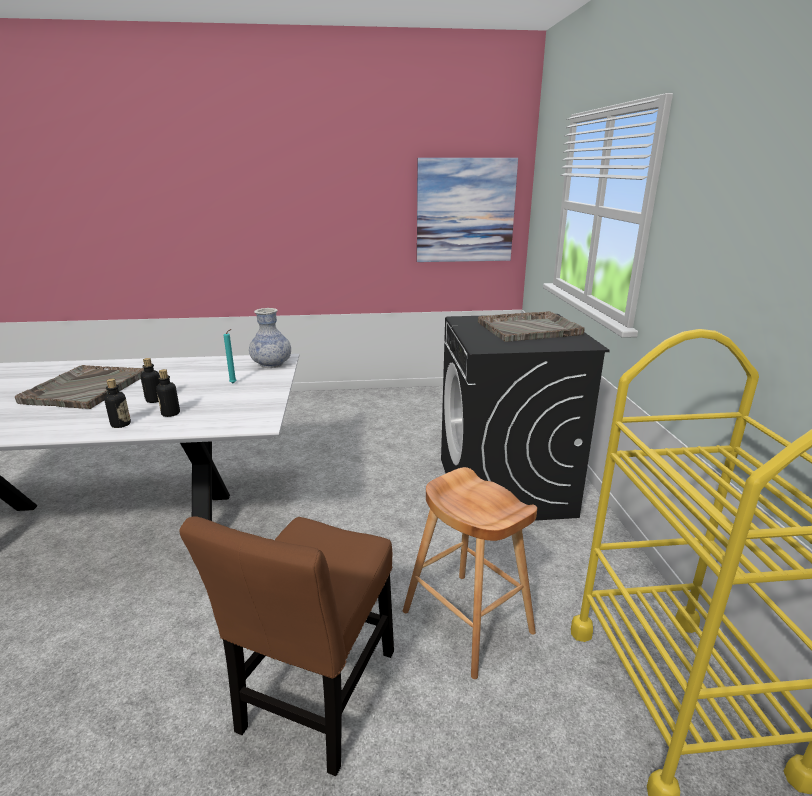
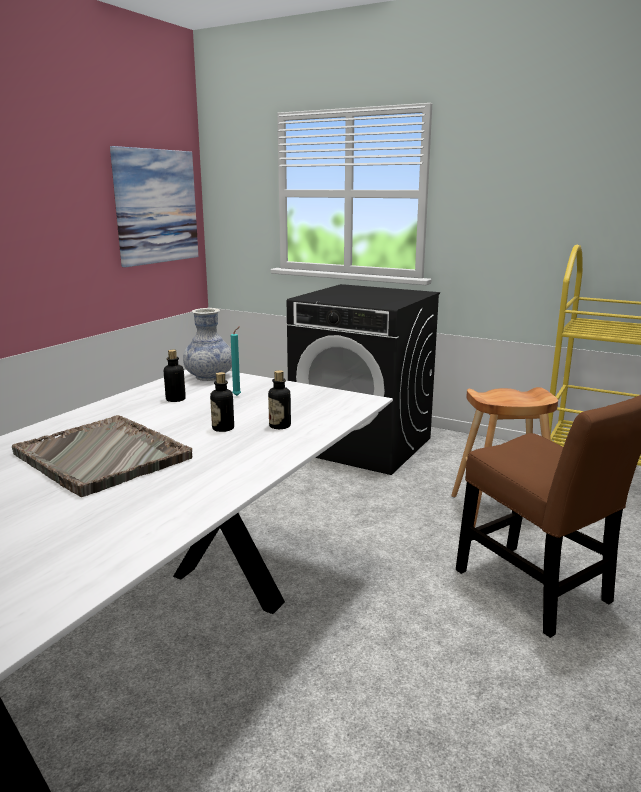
camera: 55 degrees left, 5 degrees down
(121, 424) = (274, 448): bottle -> bottle (175, 399)
(529, 328) = (364, 293): grey tray -> none

